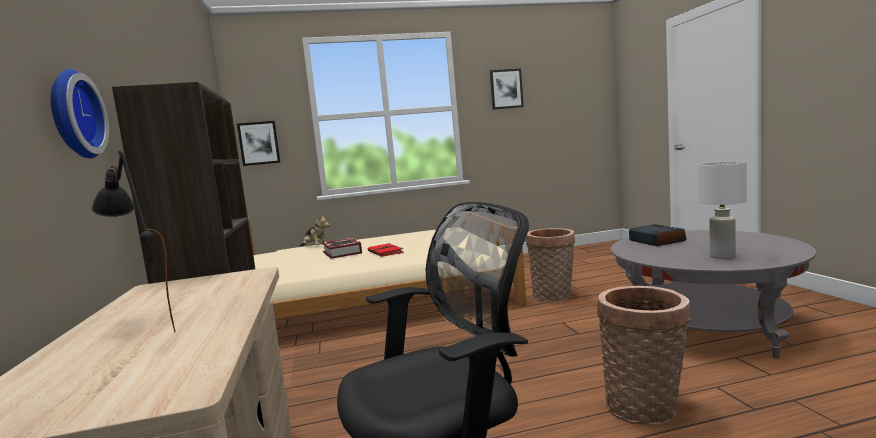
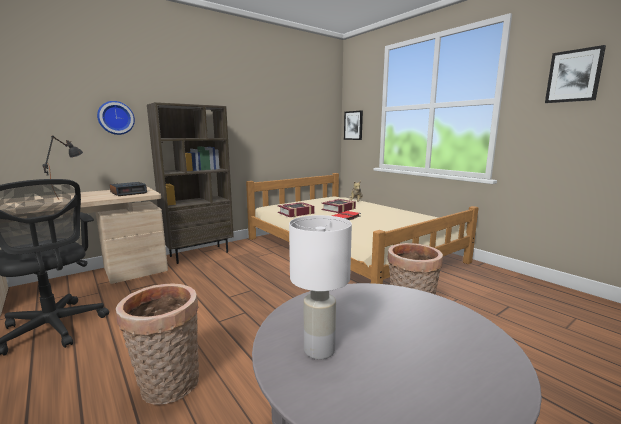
camera: 65 degrees right, 5 degrees up
(324, 269) = (296, 213): none -> book
(656, 241) = (403, 306): alarm clock -> alarm clock (129, 193)

